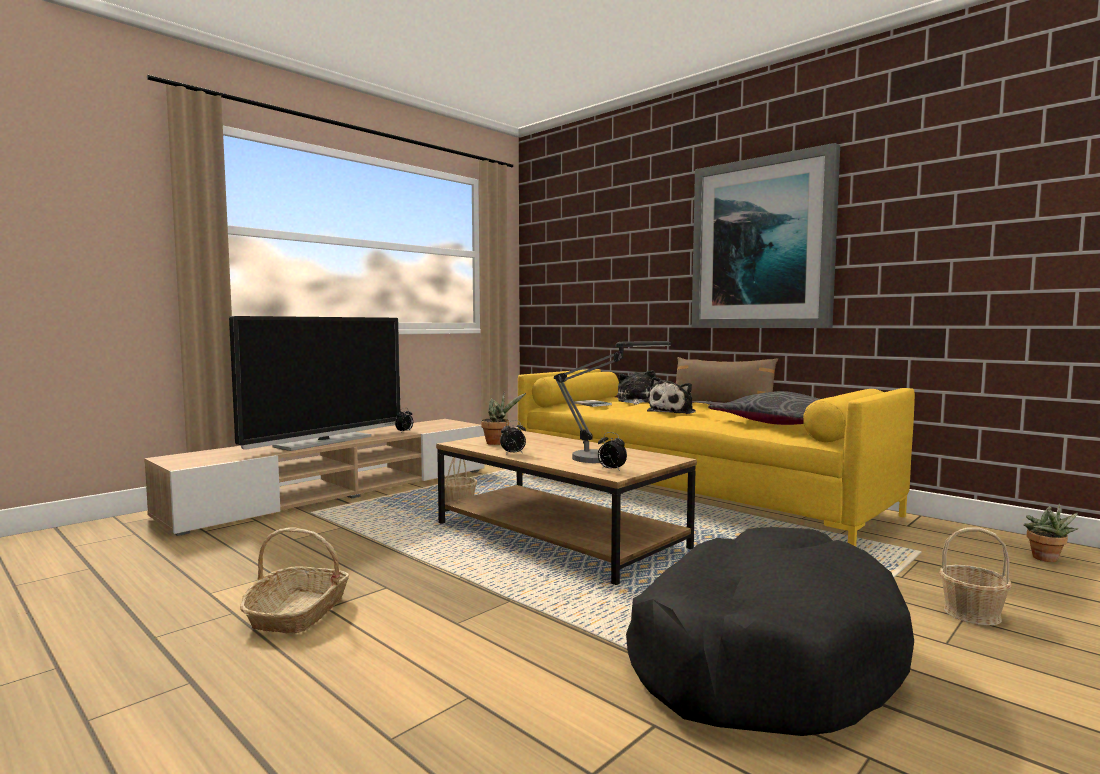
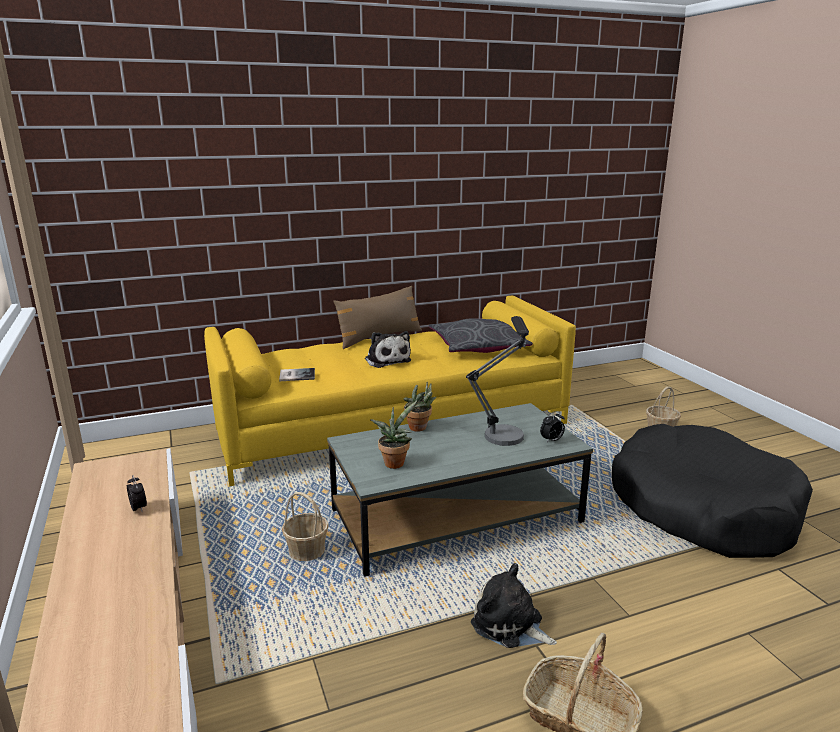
camera: 65 degrees left, 15 degrees up
(324, 441) = (123, 588): television -> none
(513, 454) = (457, 465): alarm clock -> none
(559, 536) = (455, 516): brown coffee table -> grey coffee table
(636, 401) = (299, 355): plush toy -> plush toy (510, 625)
(762, 244) = (392, 182): picture -> none
(1046, 559) = (598, 383): potted plant -> potted plant (420, 428)

